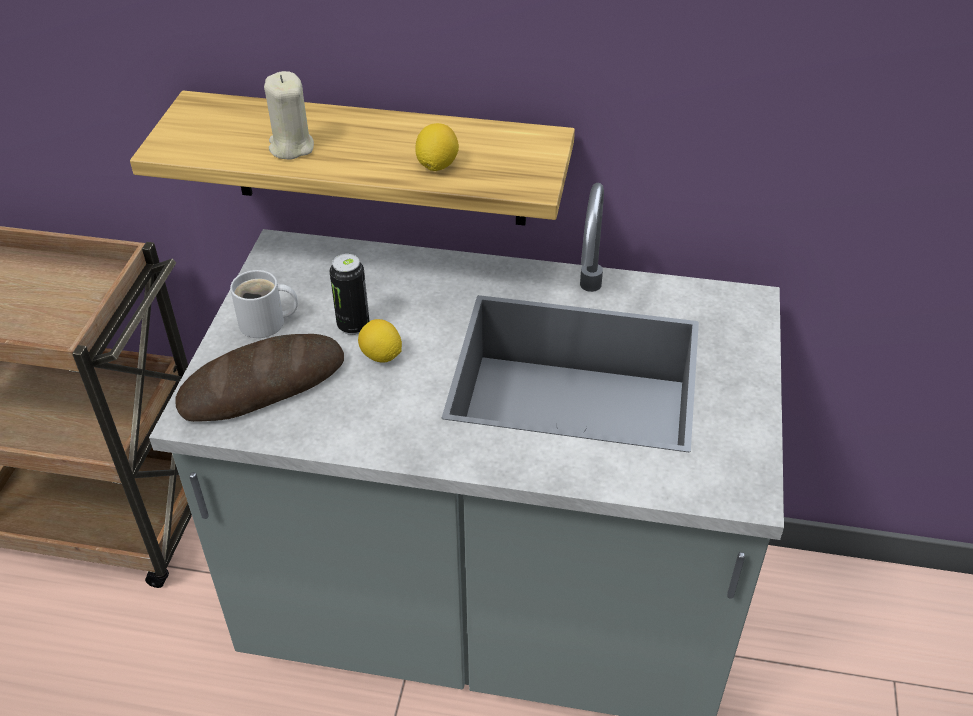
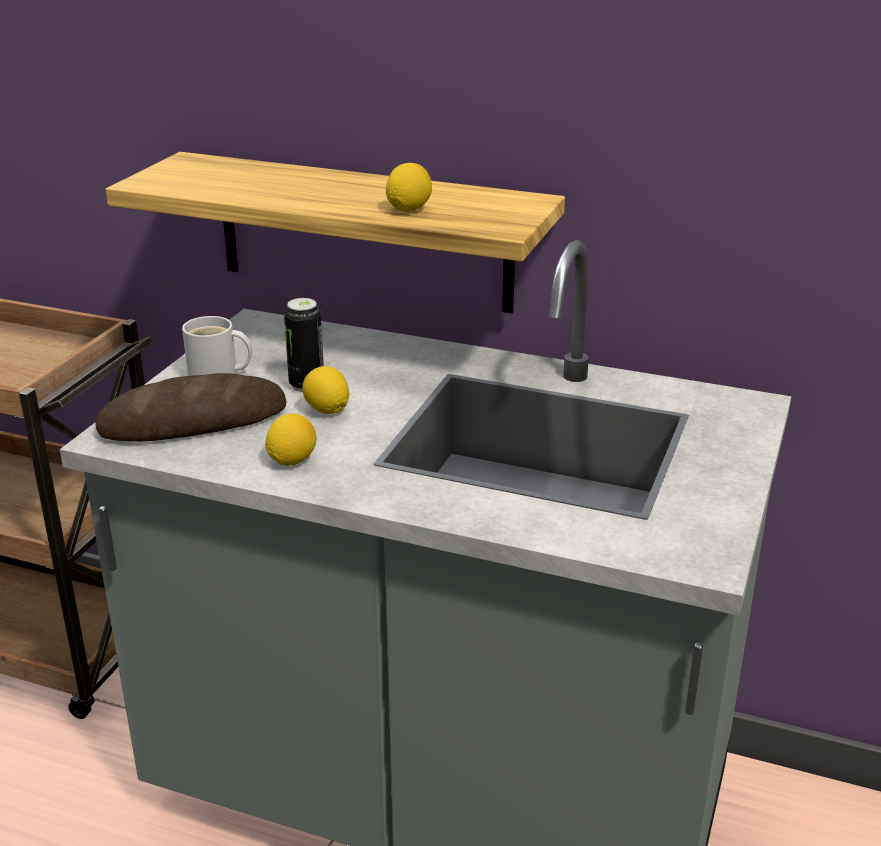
camera: 10 degrees right, 15 degrees down
(291, 147) = (266, 189): beige candle -> none
(368, 423) = (292, 460): none -> lemon

